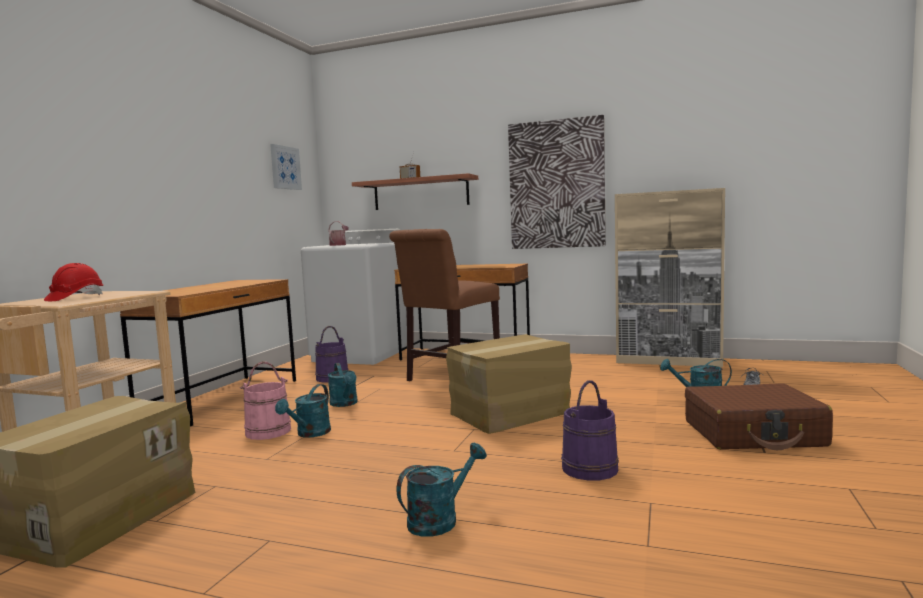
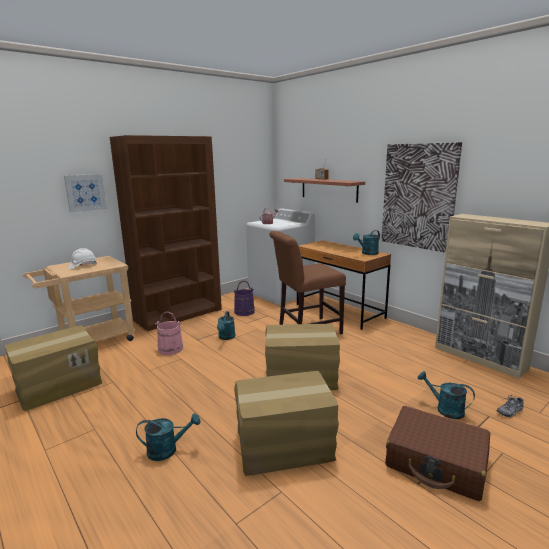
camera: 30 degrees right, 10 degrees up
(75, 298) = (83, 266): red hard hat -> white hard hat
(222, 399) = (179, 314): brown desk -> brown bookcase
(285, 168) = (244, 168): picture -> picture (85, 192)
(310, 434) = (185, 357): turquoise watering can -> turquoise watering can (367, 253)
(590, 468) = (284, 446): purple bucket -> cardboard box

